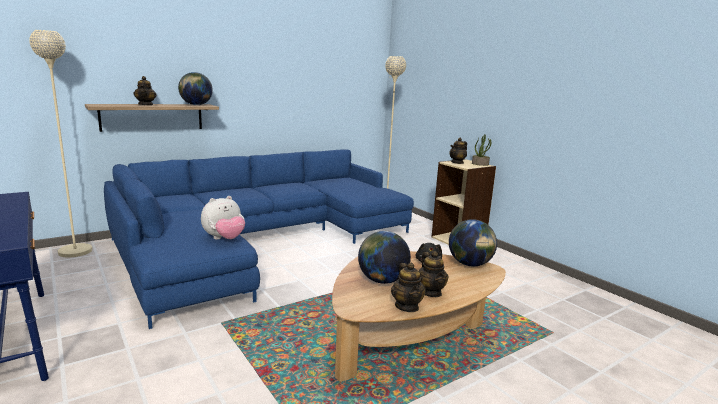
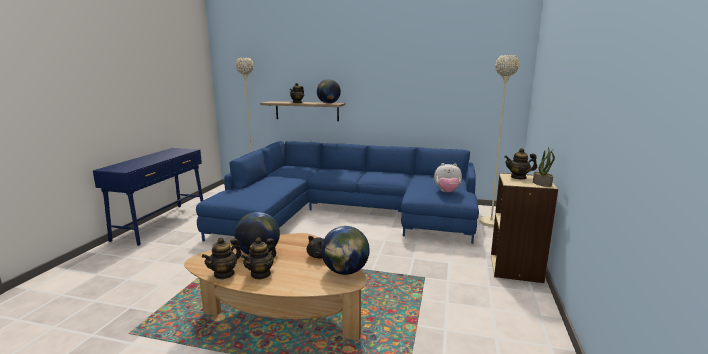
camera: 50 degrees right, 0 degrees up
(224, 239) = (260, 198): plush toy -> plush toy (447, 192)

